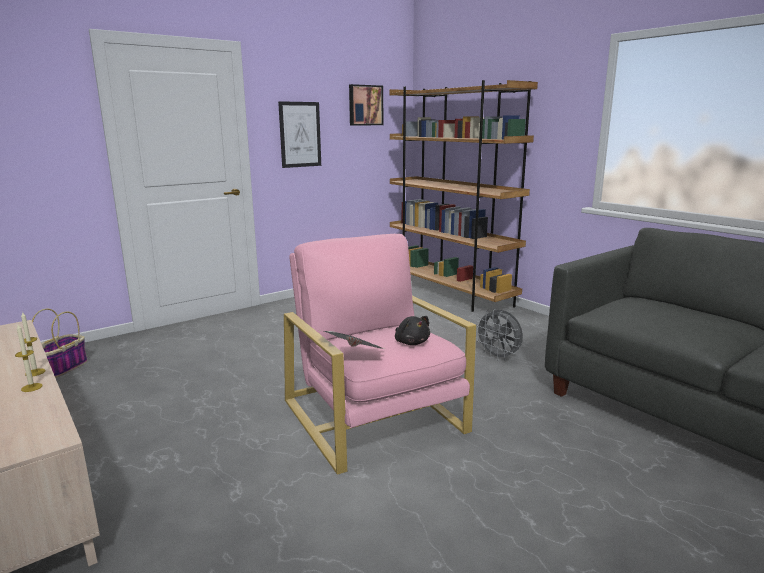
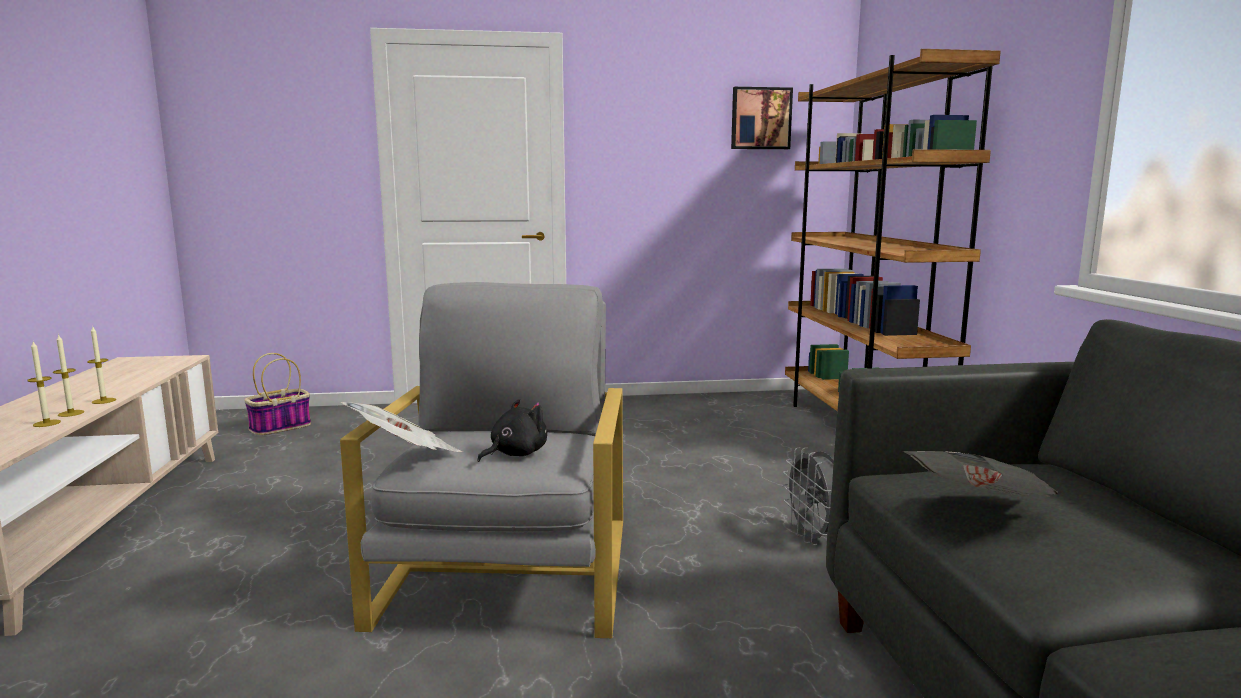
camera: 30 degrees right, 5 degrees down
(31, 399) = (47, 423): none -> candle
(300, 134) = (646, 160): picture -> none
(374, 416) = (507, 571): pink armchair -> grey armchair
(411, 342) = (515, 454): black plush toy -> black plush toy turned 135 degrees counterclockwise
(653, 322) = (977, 510): none -> newspaper

